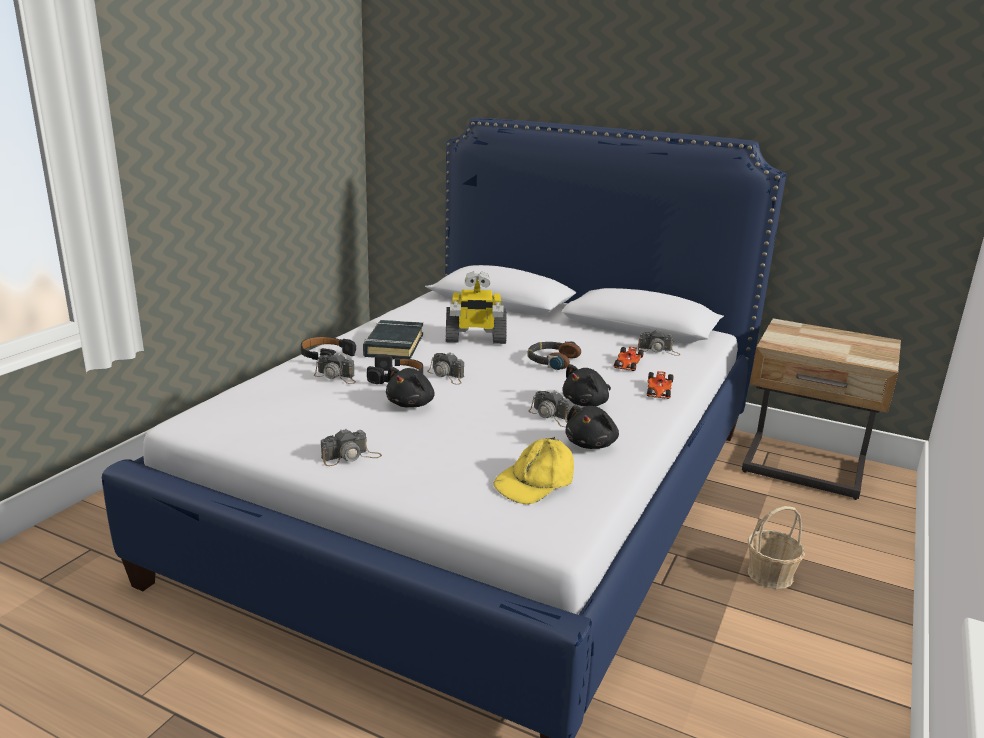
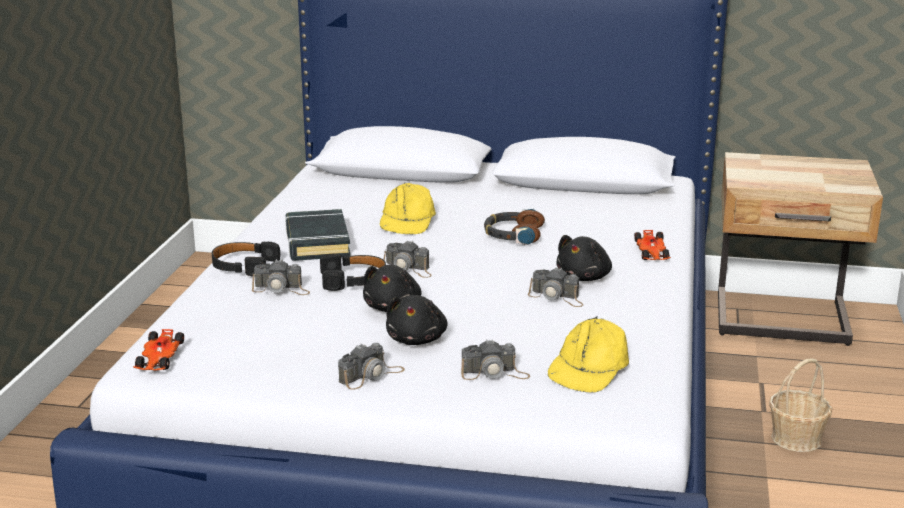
camera: 15 degrees left, 0 degrees up
(475, 338) = (407, 220): toy robot -> yellow cap
(591, 444) = (619, 320): black plush toy -> black plush toy (417, 339)
(627, 364) = (599, 227): toy car -> toy car (159, 359)
(658, 350) = (622, 206): camera -> camera (494, 373)

